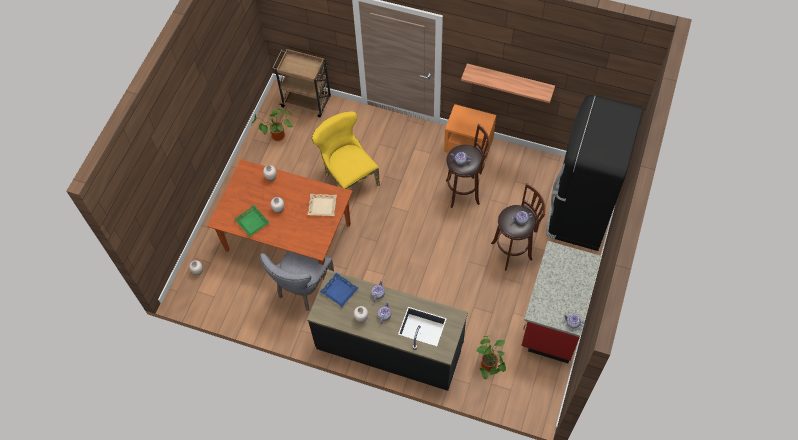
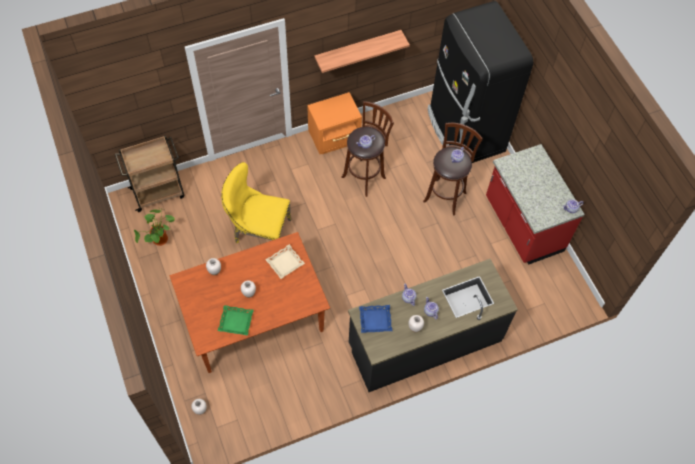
camera: 45 degrees left, 0 degrees up
(303, 288) = (309, 351): grey chair -> none
(489, 367) = (513, 298): potted plant -> none

